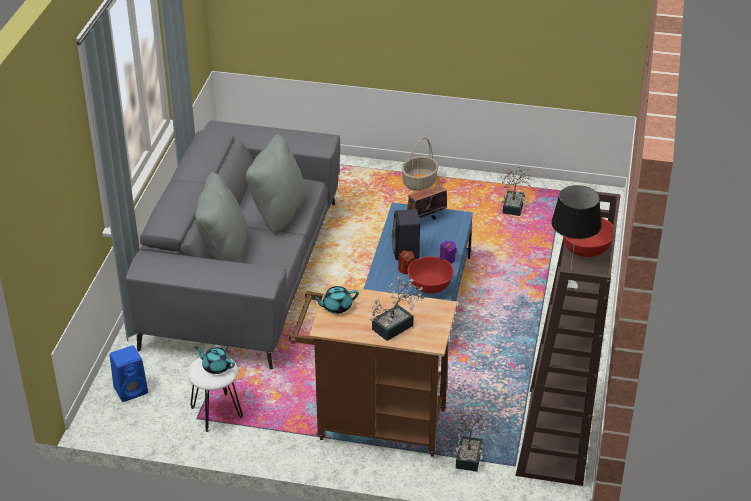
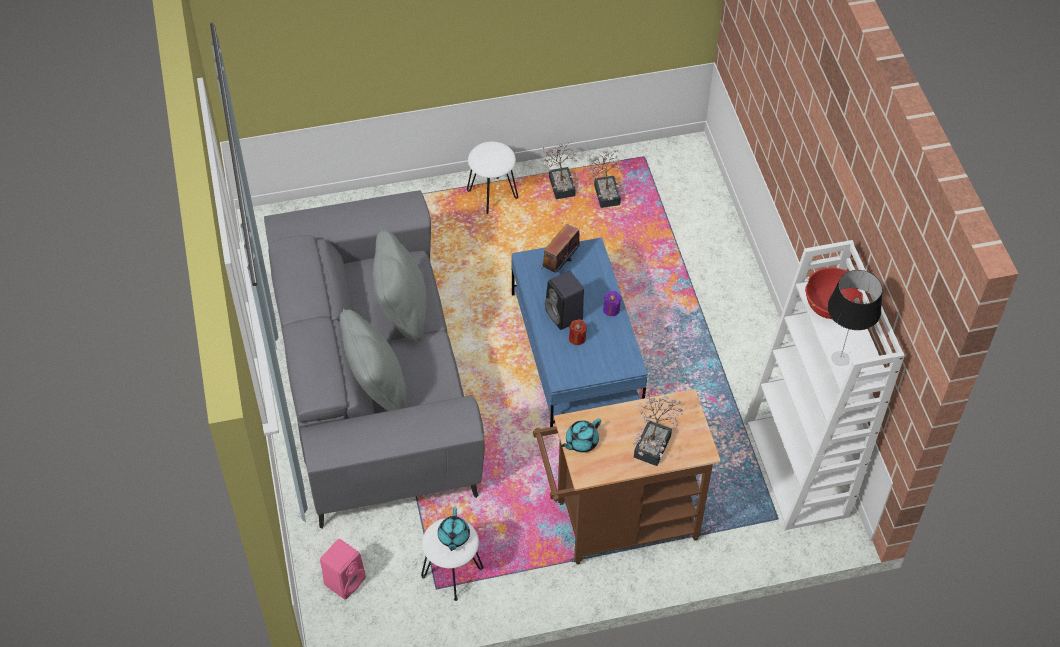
camera: 25 degrees left, 15 degrees up
(131, 390) = (345, 580): blue speaker -> pink speaker
(216, 366) = (453, 536): turquoise teapot -> turquoise teapot turned 90 degrees counterclockwise
(419, 183) = (492, 195): basket -> white stool
(430, 286) = (613, 351): red bowl -> none
(470, 454) = (729, 522): potted plant -> potted plant (561, 183)
(556, 437) = (798, 469): brown bookcase -> white bookcase

